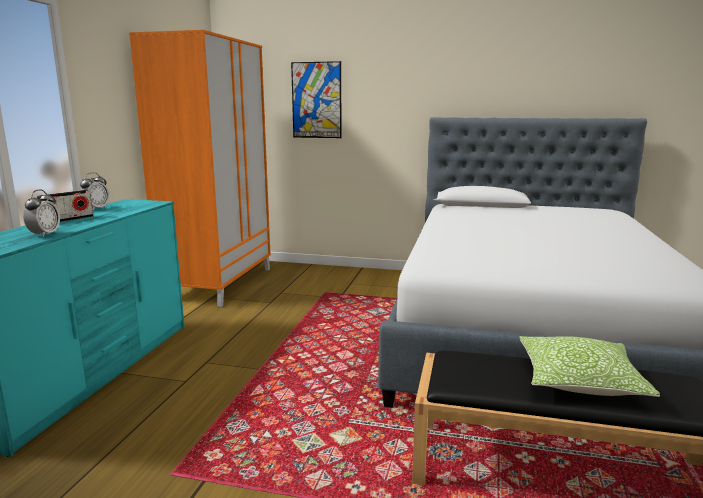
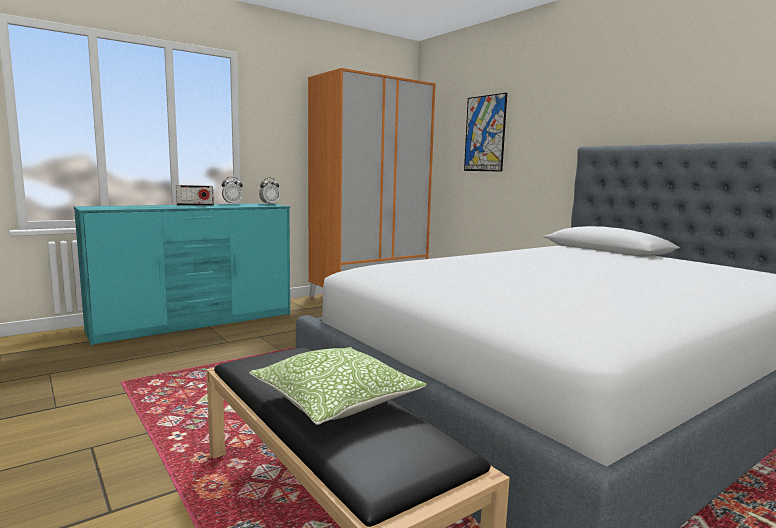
camera: 40 degrees right, 5 degrees down
(45, 234) = (154, 207): alarm clock -> alarm clock (269, 204)

